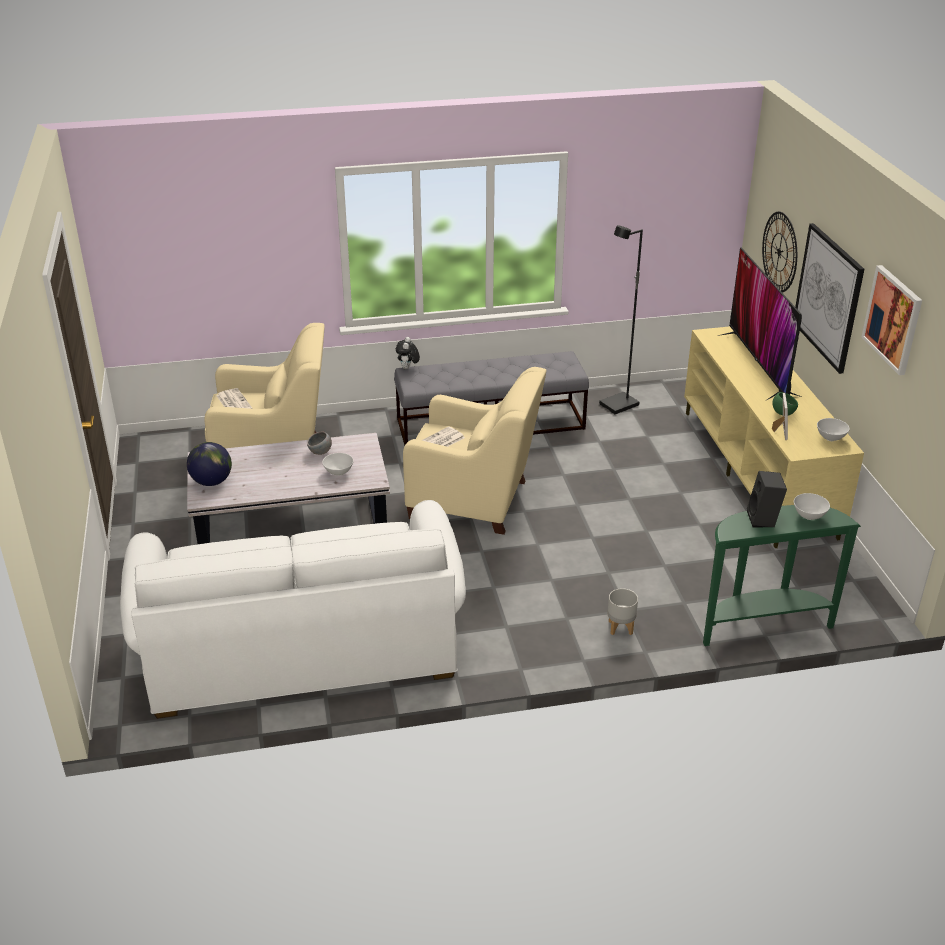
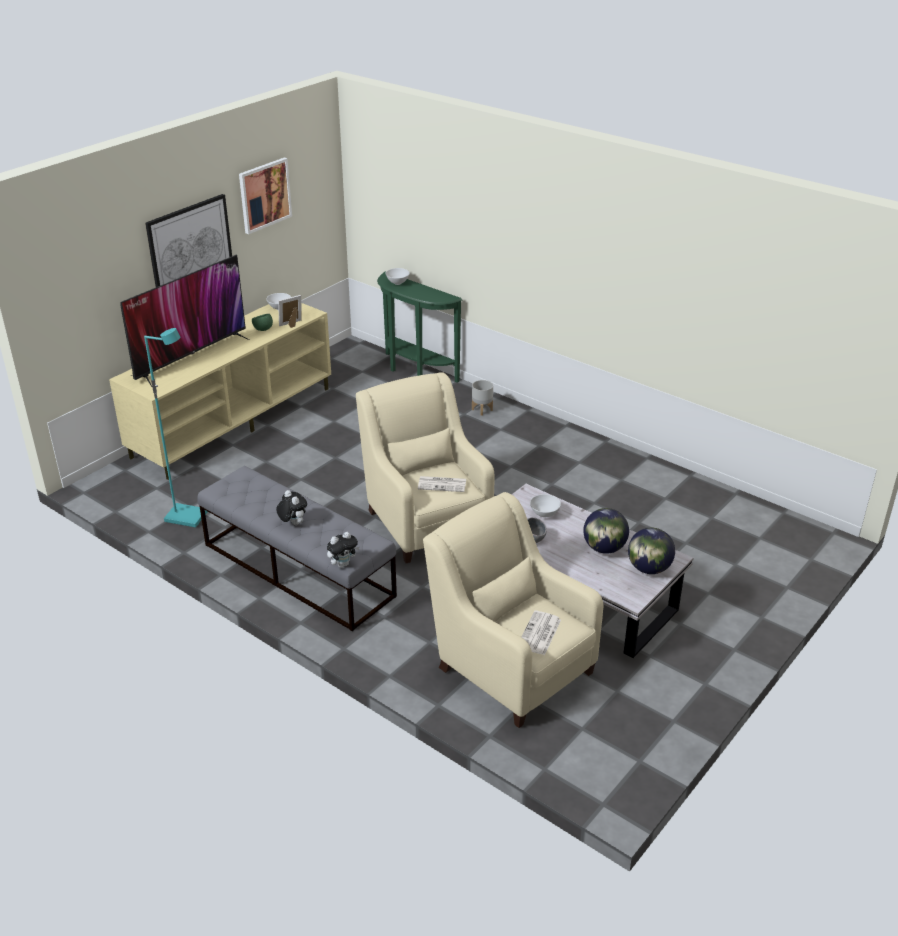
camera: 130 degrees left, 0 degrees up
(261, 476) = (604, 548): none -> globe
(301, 647) = (673, 507): white sofa -> none
(481, 368) = (293, 523): none -> plush toy
(619, 405) = (187, 516): black floor lamp -> turquoise floor lamp
(764, 520) = (420, 292): black speaker -> none
(779, 252) = (106, 291): wall clock -> none

